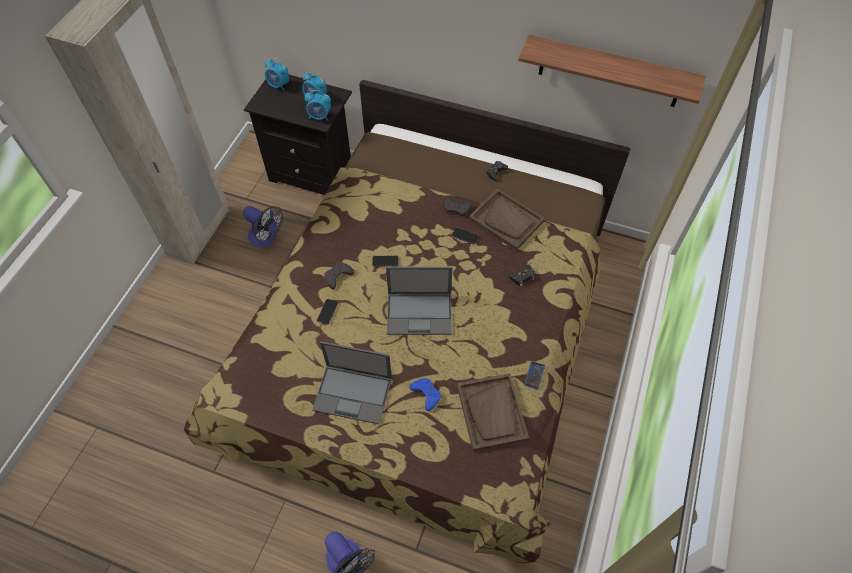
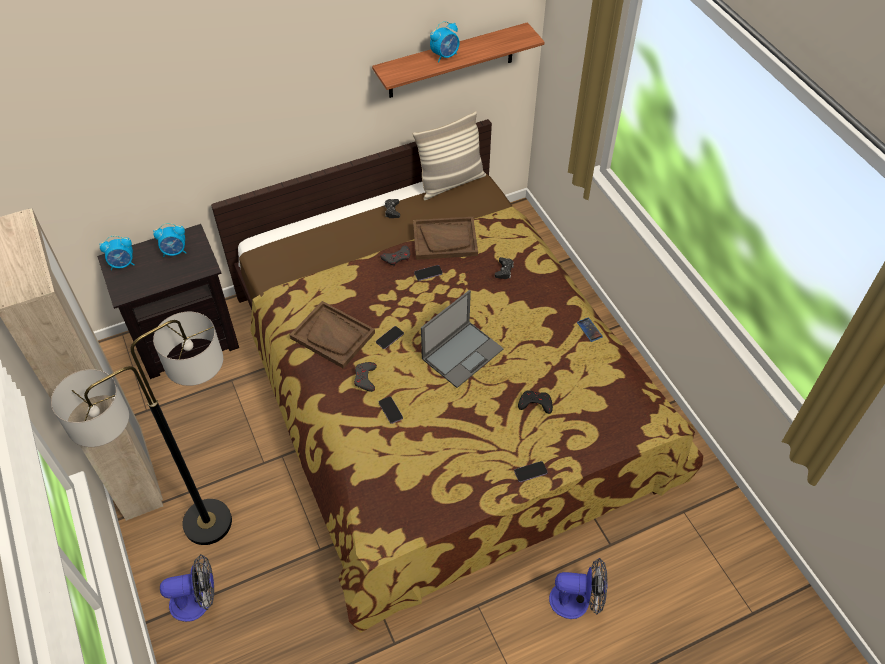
camera: 45 degrees left, 5 degrees down
(203, 296) = (207, 522): none -> floor lamp
(266, 238) = (209, 428): fan -> fan (197, 601)
(320, 117) = (199, 263): alarm clock -> alarm clock (445, 56)
(354, 394) = (484, 448): laptop -> none
(364, 440) = (530, 472): none -> phone
(426, 394) = (535, 404): blue game controller -> black game controller
(492, 412) = (592, 377): brown tray -> brown tray (333, 335)
(564, 182) = (450, 183): none -> pillow

